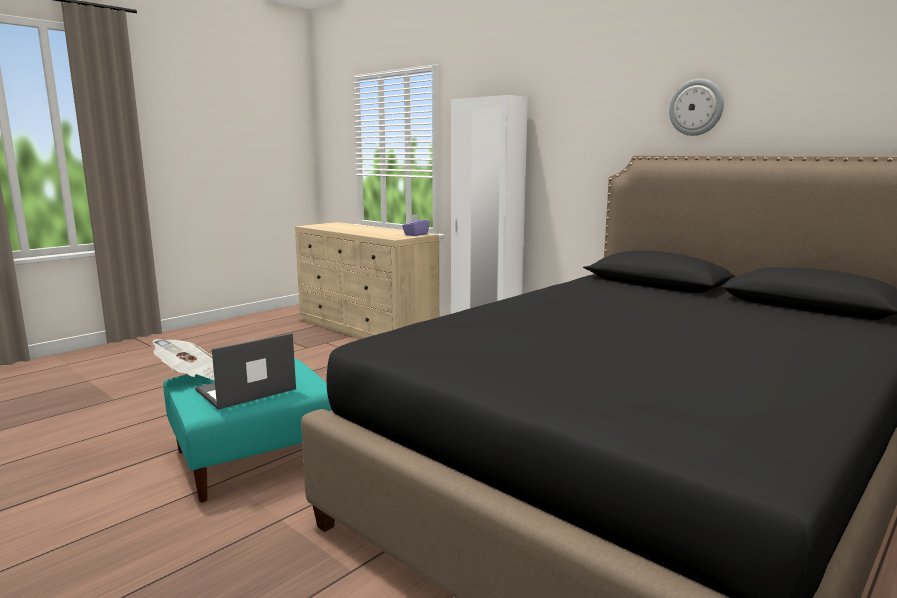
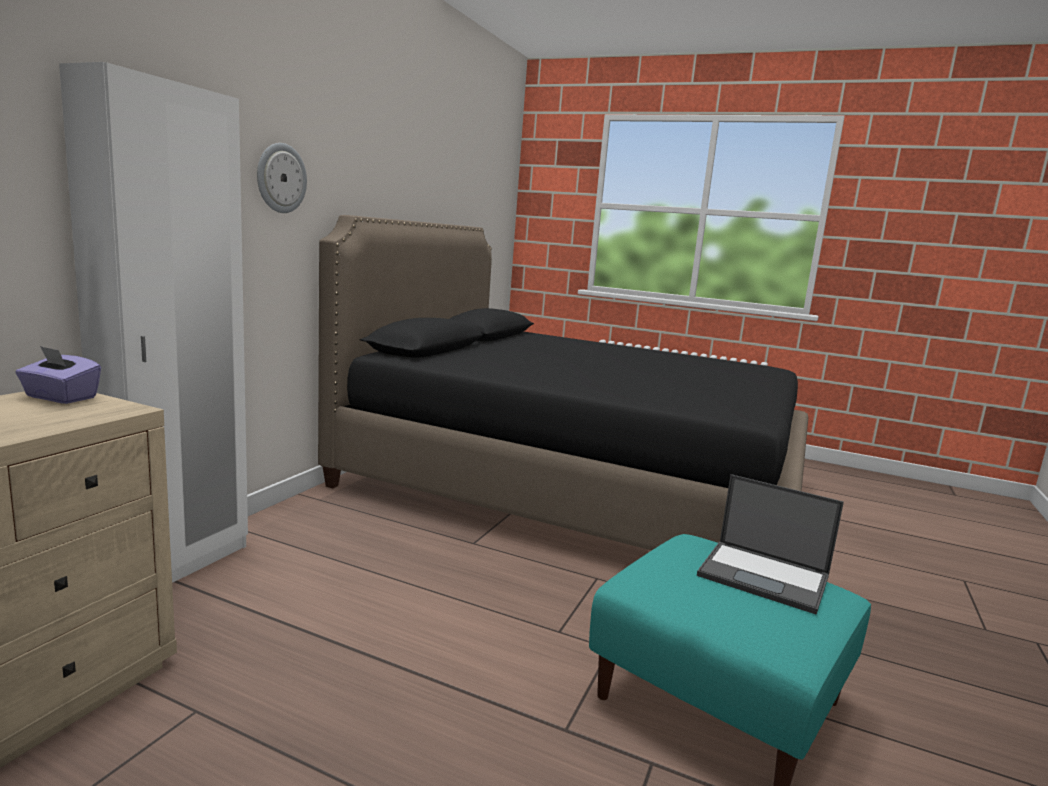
camera: 110 degrees left, 0 degrees up
(192, 377) = (787, 639): newspaper -> none
(696, 107) = (374, 168): wall clock -> wall clock (280, 178)

